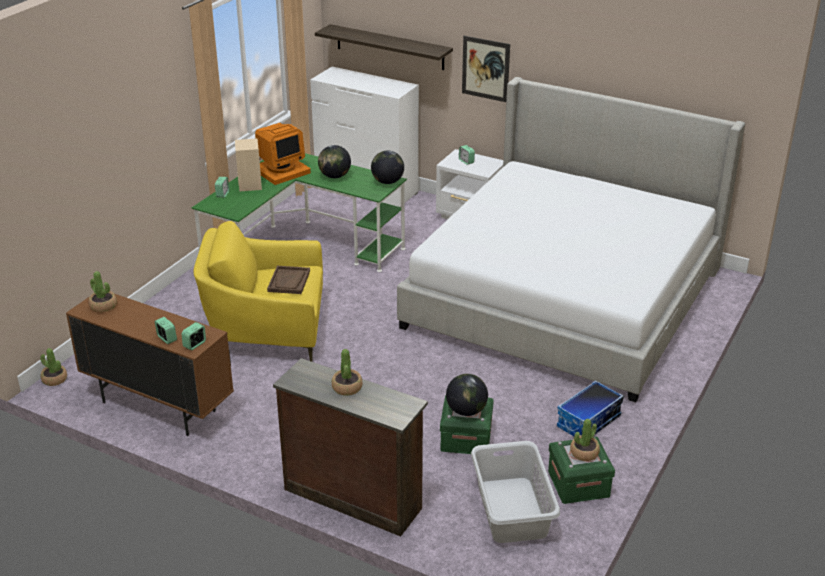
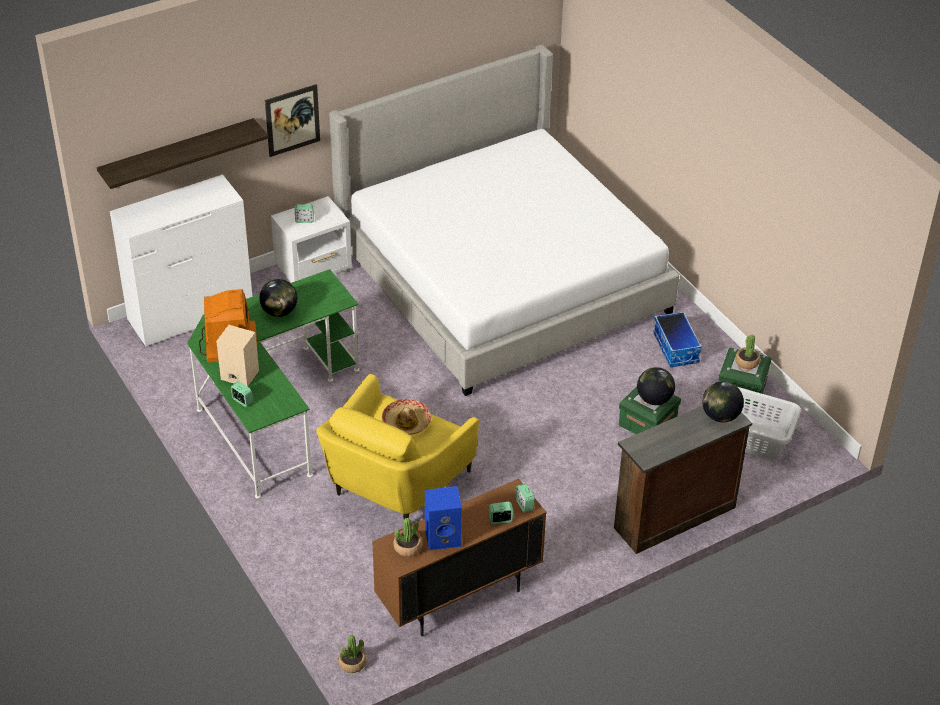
camera: 60 degrees left, 10 degrees up
(127, 318) = (443, 536): none -> blue speaker
(289, 281) = (406, 422): brown tray -> hat
(347, 387) = (678, 431): potted plant -> none
(387, 182) = (325, 283): globe -> globe (720, 416)

